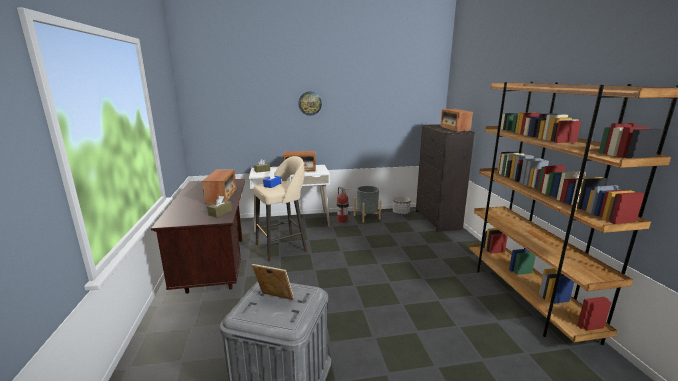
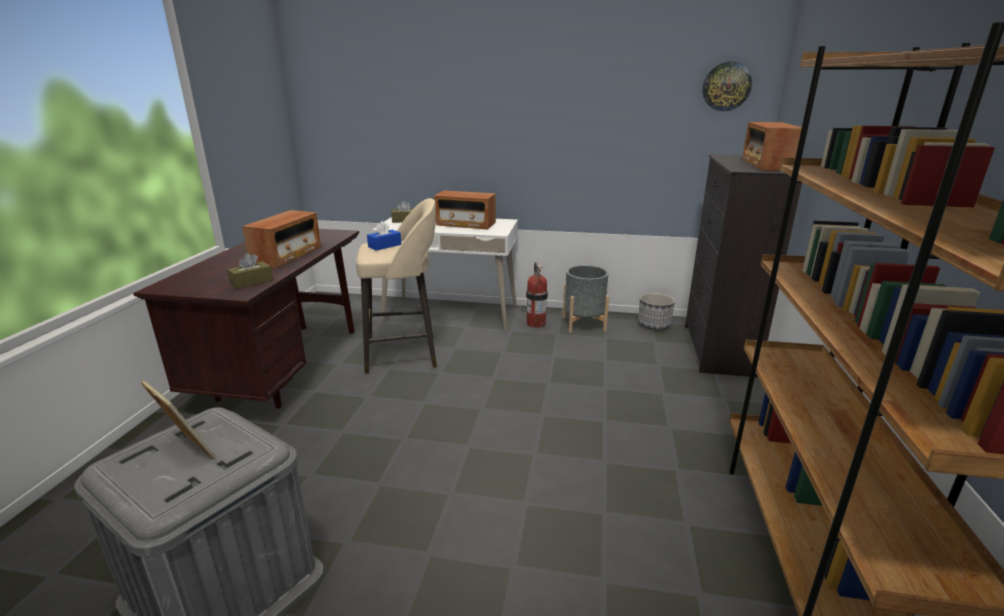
camera: 20 degrees right, 5 degrees up
(310, 103) = (495, 105): wall clock -> wall clock (726, 86)

